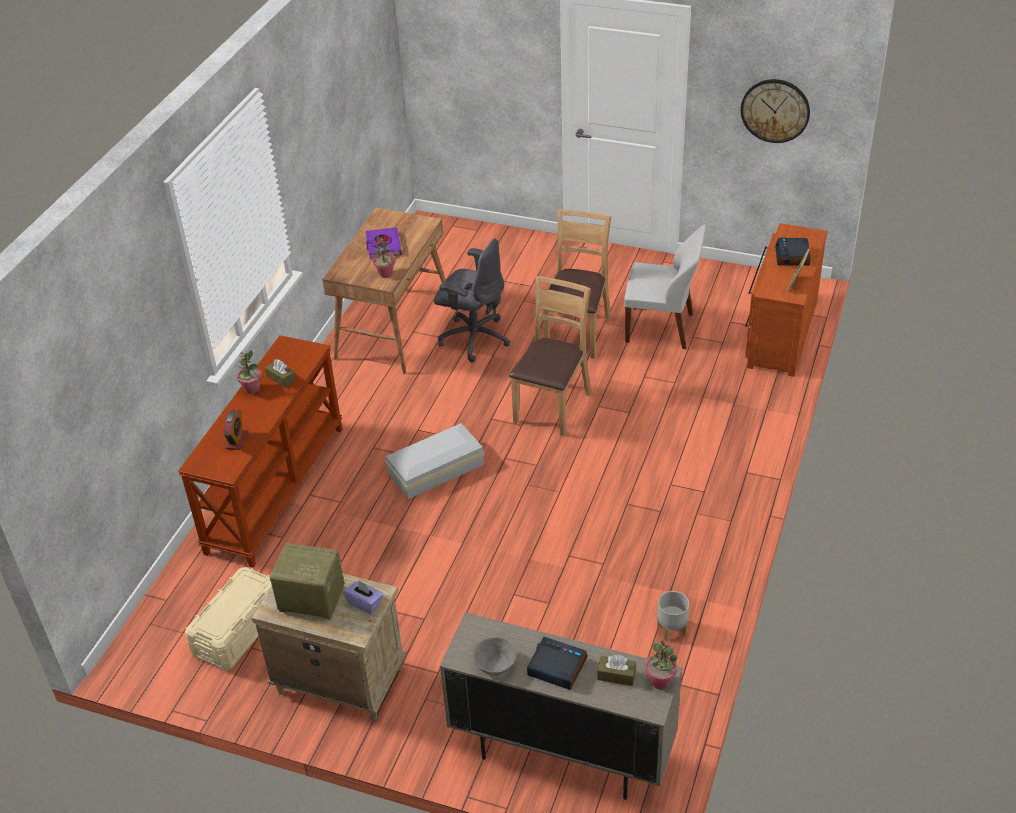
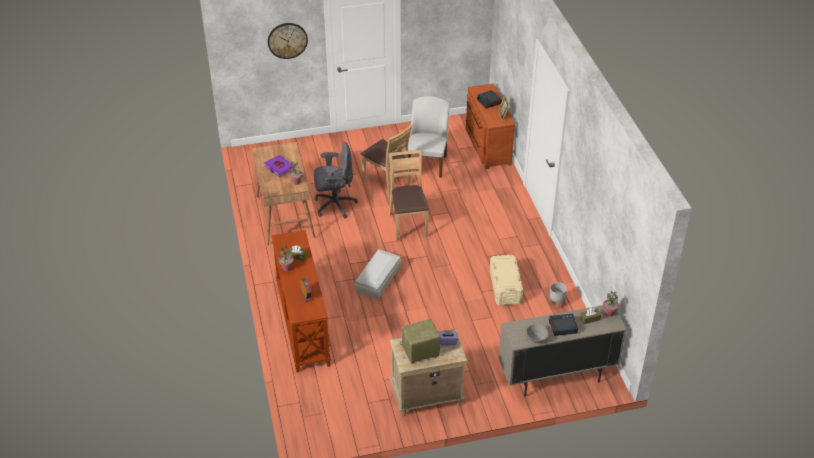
camera: 35 degrees left, 0 degrees up
(238, 630) = (353, 398): beige storage box -> beige storage box (505, 287)
(577, 334) = (387, 183): brown chair -> brown chair turned 150 degrees clockwise
(662, 328) = (427, 164): white chair -> white chair turned 60 degrees counterclockwise
(775, 110) = (451, 26): wall clock -> wall clock (287, 40)

